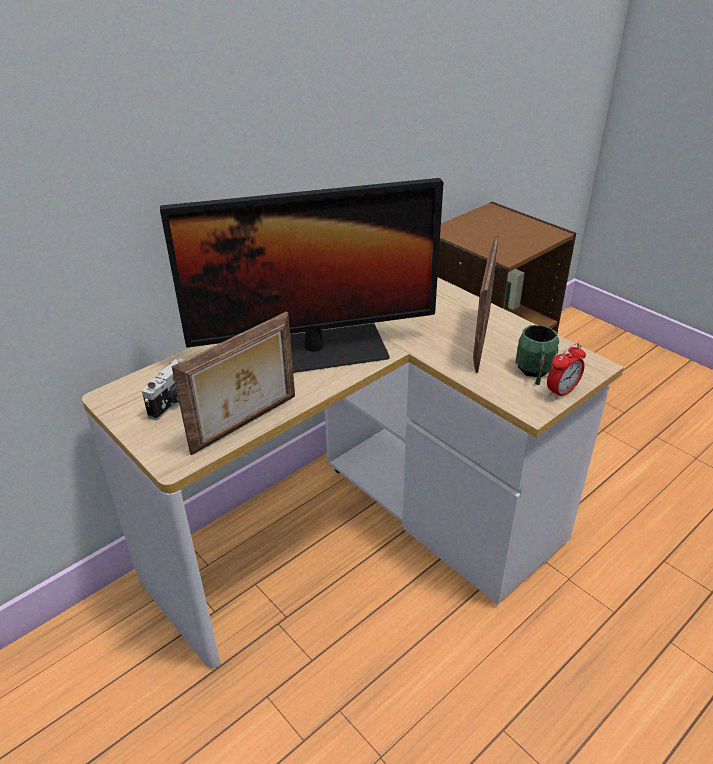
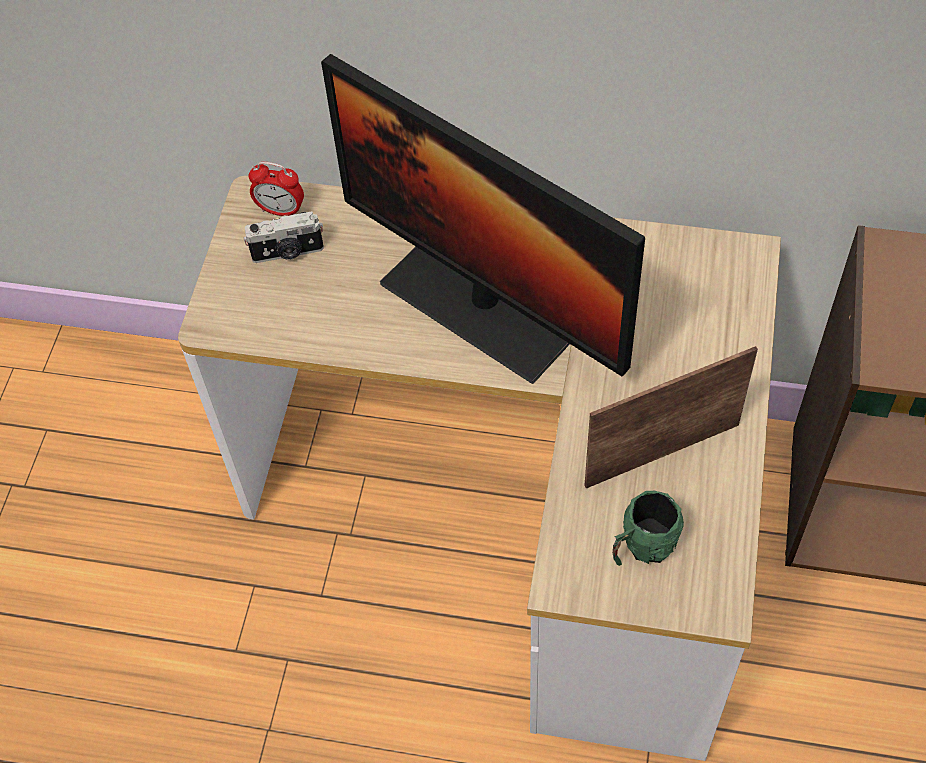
camera: 55 degrees right, 20 degrees up
(246, 424) = (307, 338): picture frame -> none
(562, 391) = (625, 597): alarm clock -> alarm clock (281, 210)

